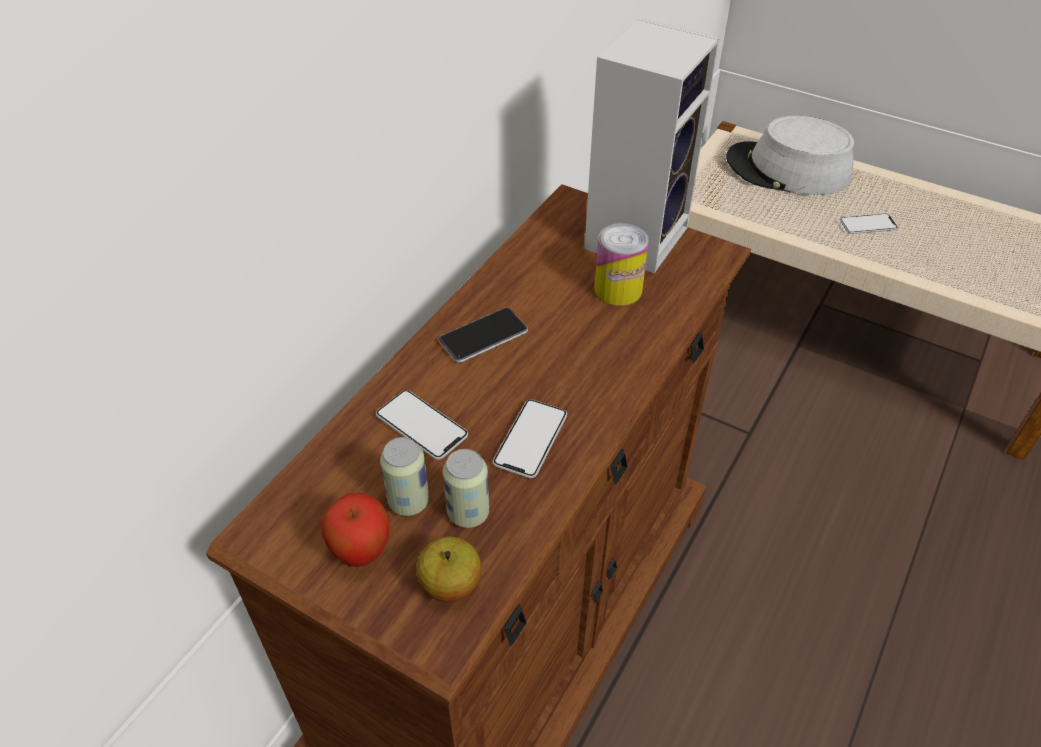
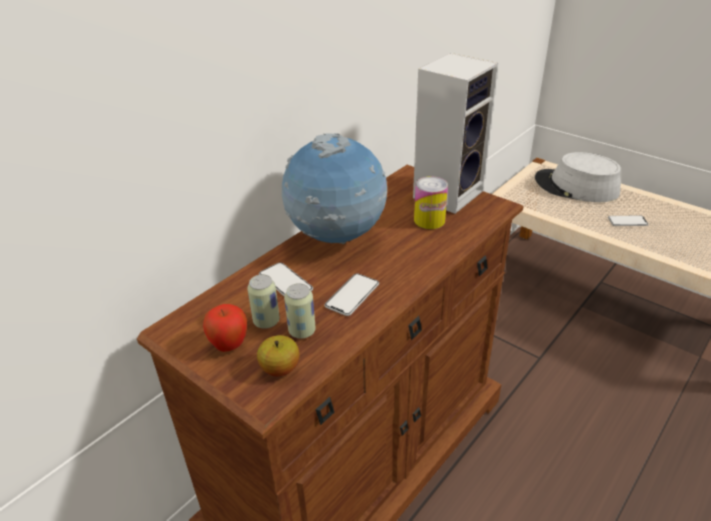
camera: 10 degrees right, 10 degrees down
(483, 336) = (337, 239): phone -> globe

